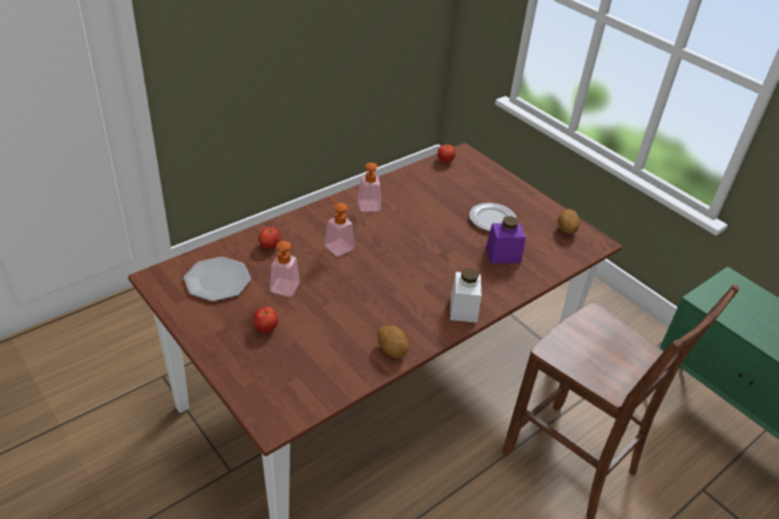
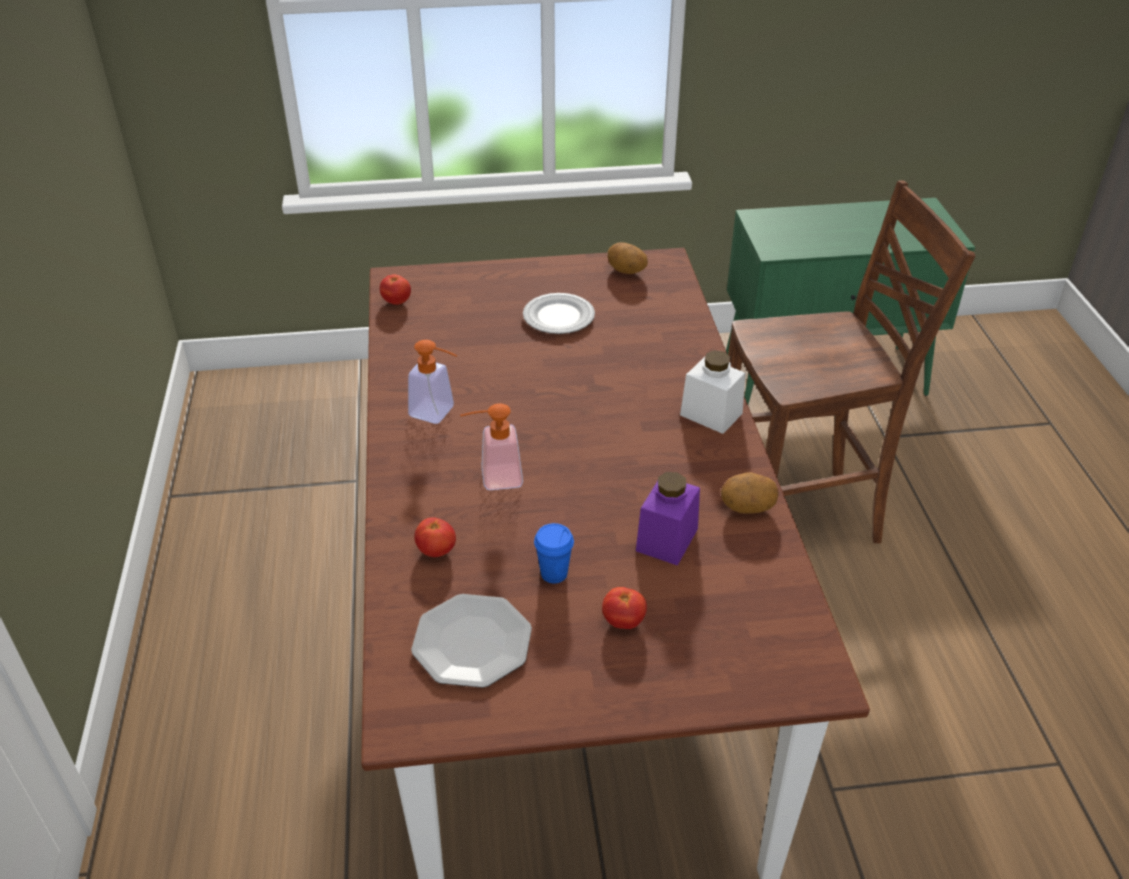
camera: 55 degrees left, 0 degrees up
(283, 291) = (554, 573): soap dispenser -> blue cup
(503, 255) = (634, 339): purple jar -> purple jar (667, 539)

